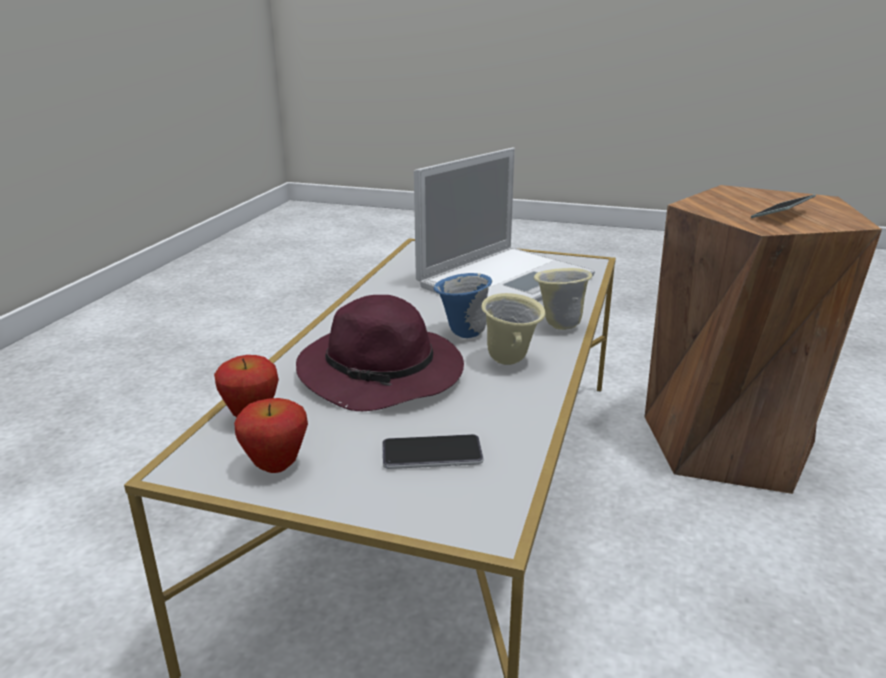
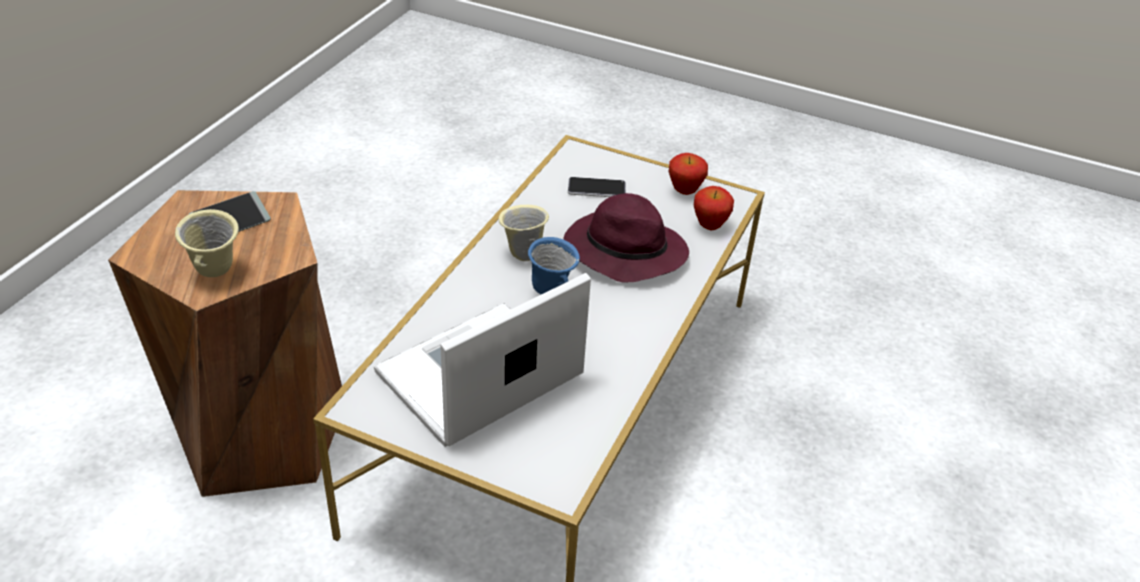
camera: 175 degrees left, 15 degrees up
(559, 325) = (461, 291): beige mug -> beige mug (216, 273)

